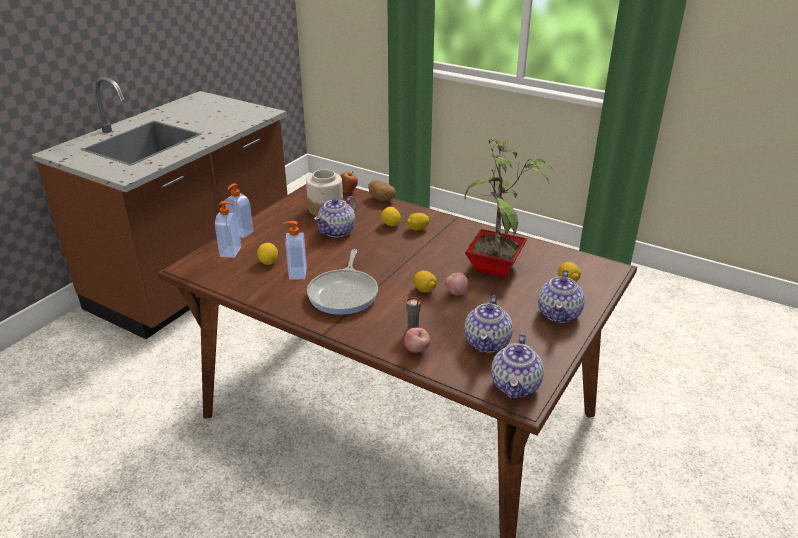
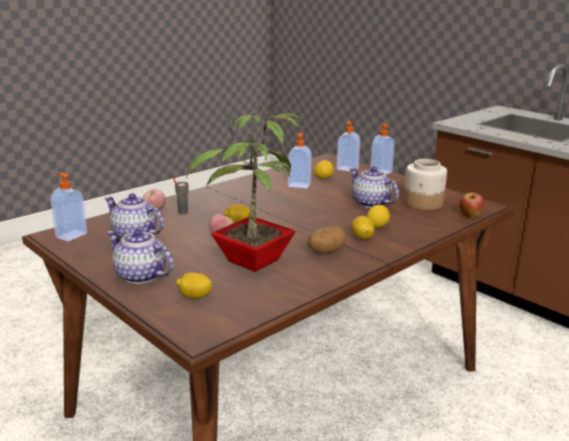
camera: 105 degrees right, 10 degrees down
(344, 293) = (256, 196): frying pan -> none
(382, 199) = (445, 230): potato -> potato (325, 252)
(516, 386) = (70, 235): teapot -> soap dispenser

